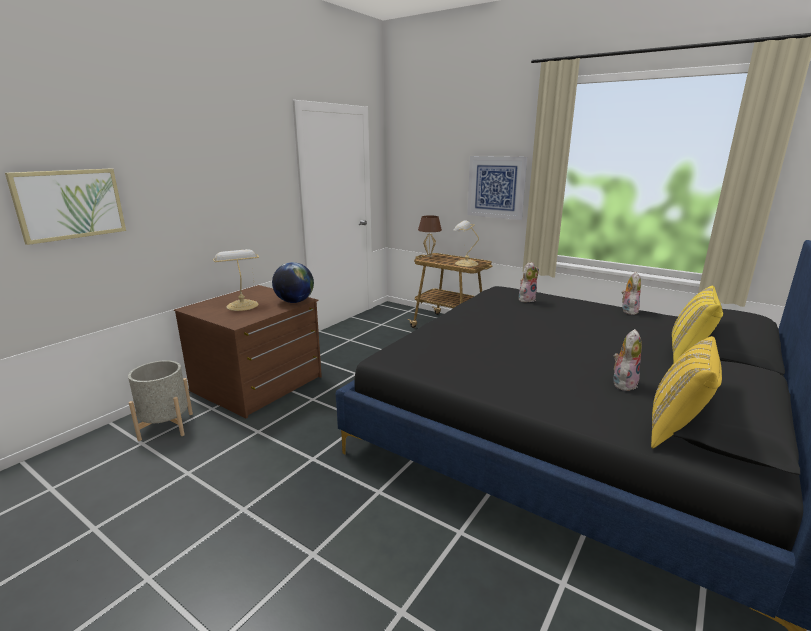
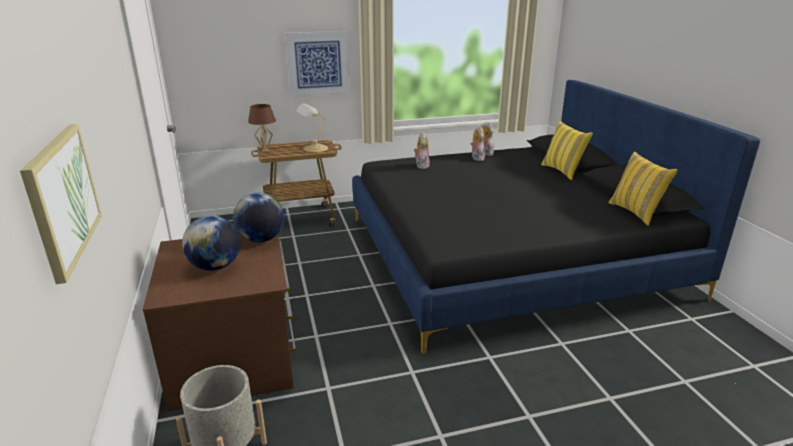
camera: 50 degrees left, 5 degrees up
(242, 305) = (215, 266): table lamp -> globe
(623, 383) = (576, 199): plush toy -> plush toy (476, 158)

